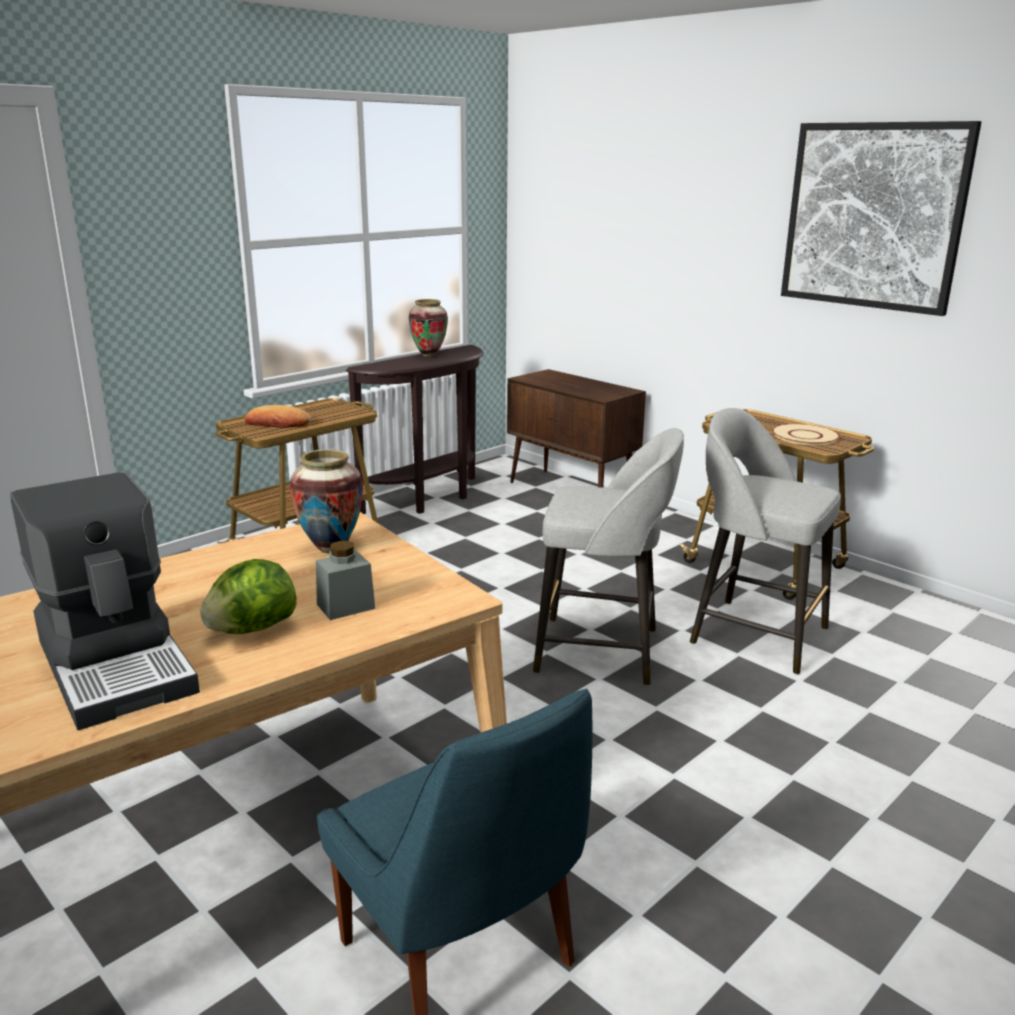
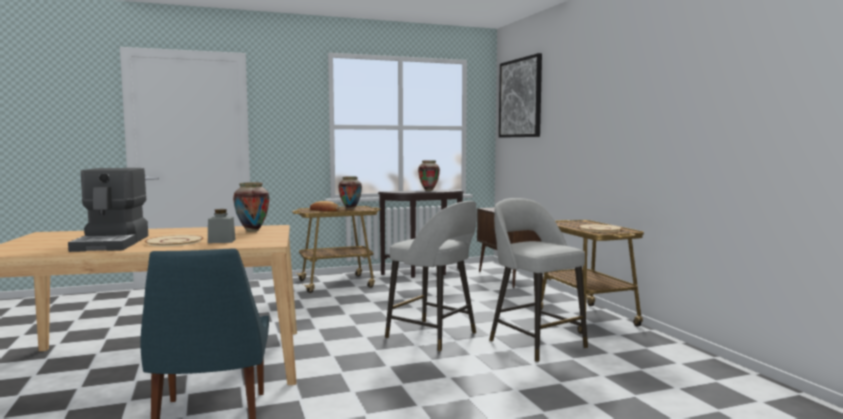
camera: 25 degrees right, 15 degrees down
(252, 629) = (175, 242): lettuce -> beige plate
(318, 412) = (350, 209): none -> vase
(873, 216) = (643, 95): picture -> picture (520, 98)

